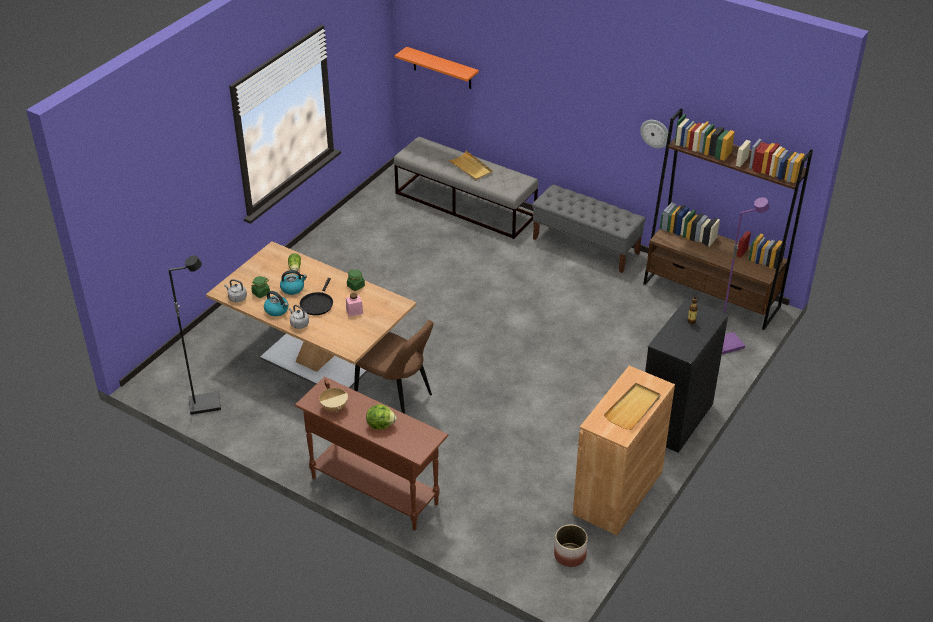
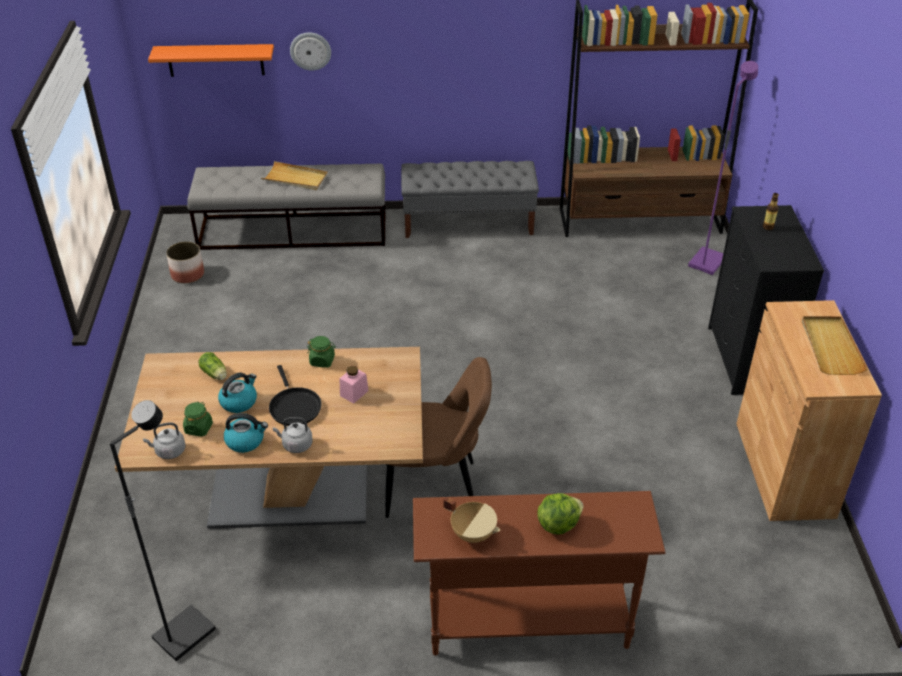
camera: 35 degrees left, 0 degrees up
(570, 555) = (820, 572): planter -> planter (188, 274)
(655, 133) = (538, 47): wall clock -> wall clock (310, 50)

